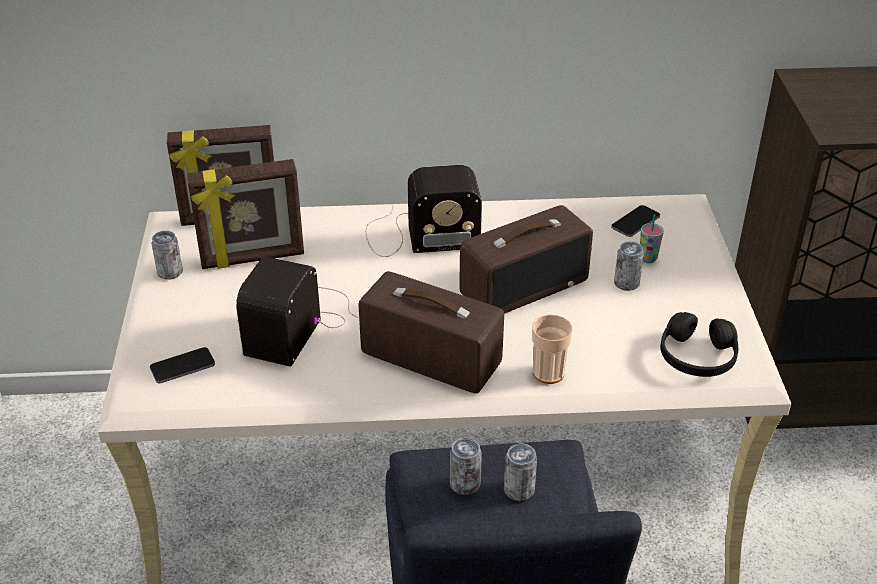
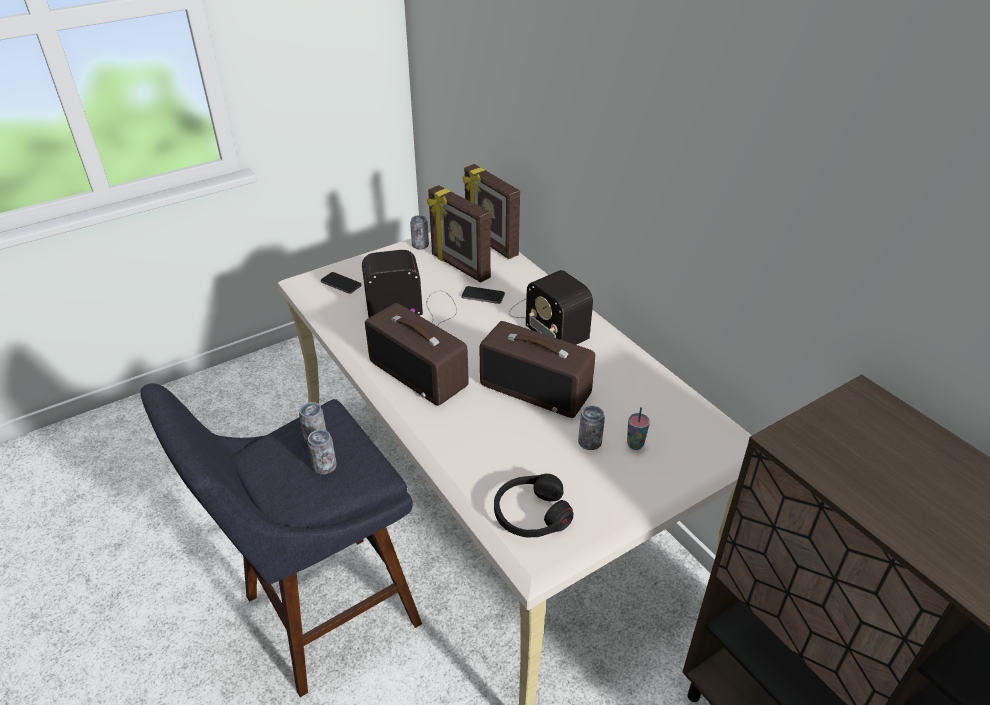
camera: 60 degrees right, 0 degrees up
(429, 358) = (419, 373): radio -> radio turned 135 degrees clockwise
(548, 373) = (447, 435): cup -> none
(635, 222) = (677, 422): phone -> phone (483, 296)

